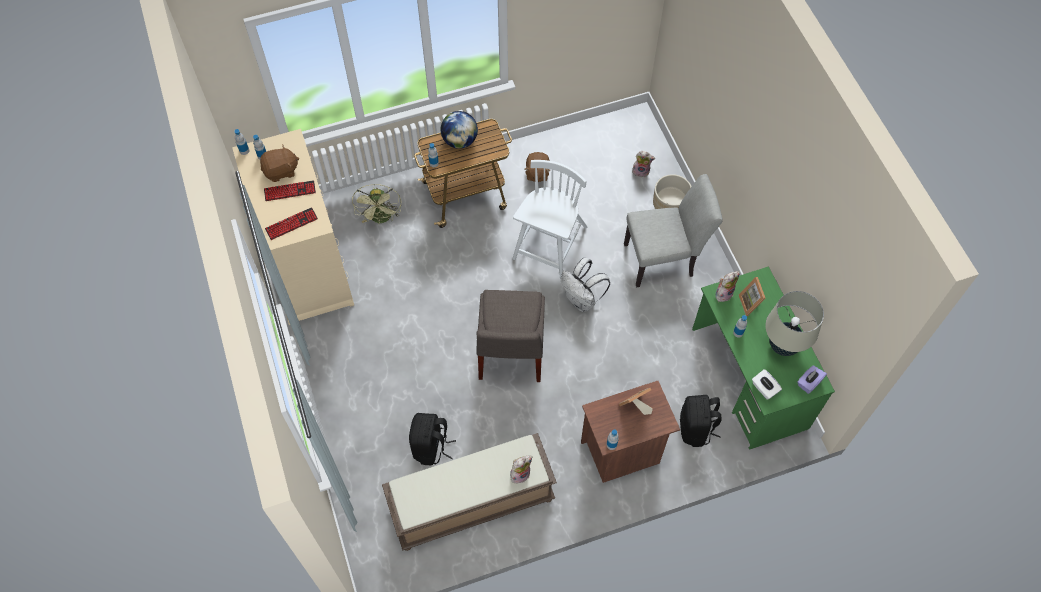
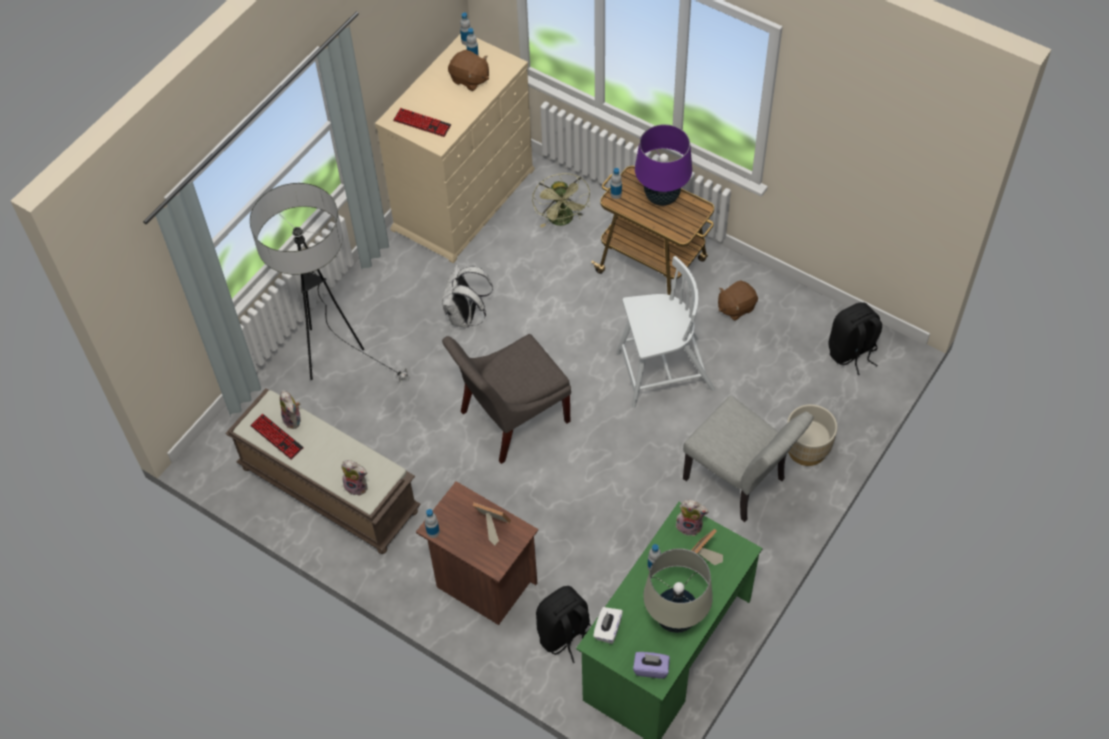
camera: 55 degrees right, 5 degrees down
(290, 191) = (454, 99): keyboard -> keyboard (277, 437)
(362, 430) = (333, 356): none -> floor lamp
(381, 219) = (563, 220): green fan -> green fan turned 60 degrees counterclockwise
(431, 447) = (359, 420): black backpack -> black backpack (852, 352)
(460, 141) = (662, 197): globe -> purple table lamp
(582, 300) = (624, 440): white backpack -> white backpack (465, 316)
(641, 171) = (829, 395): plush toy -> plush toy (294, 419)

